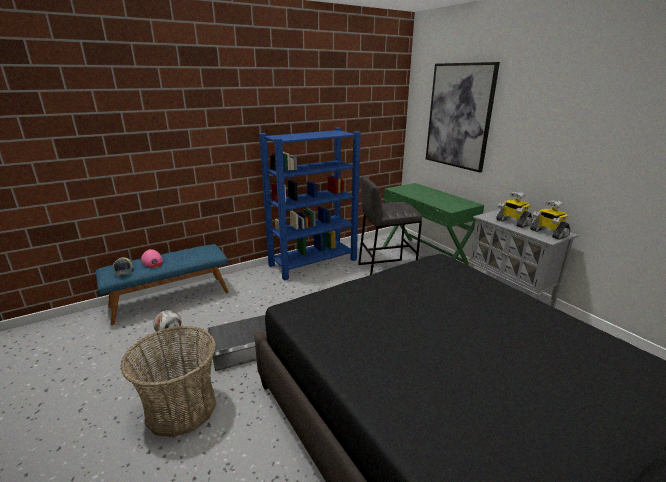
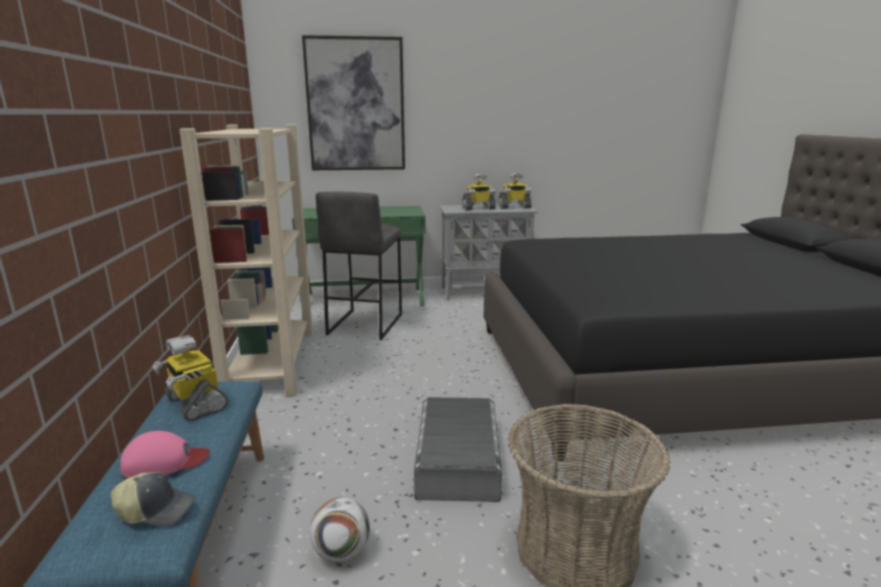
camera: 65 degrees left, 5 degrees down
(195, 252) = (195, 403): none -> toy robot
(313, 262) = (271, 362): blue bookcase -> beige bookcase

